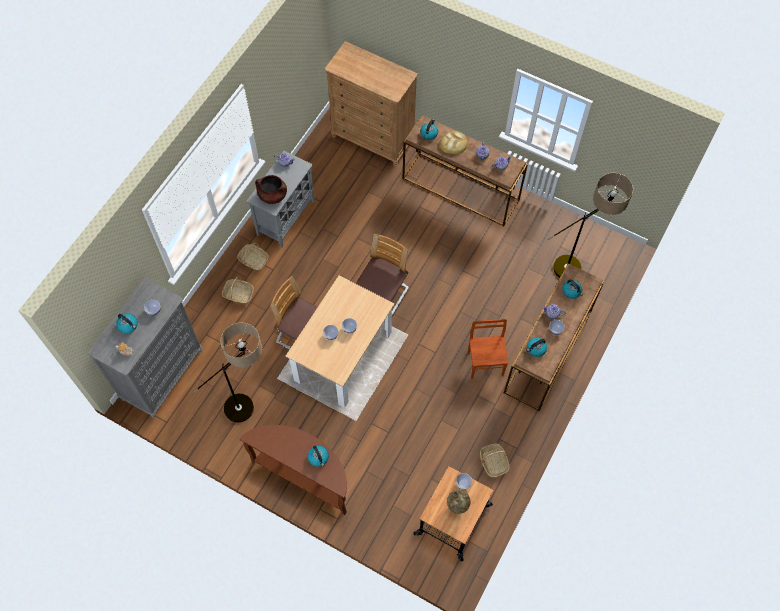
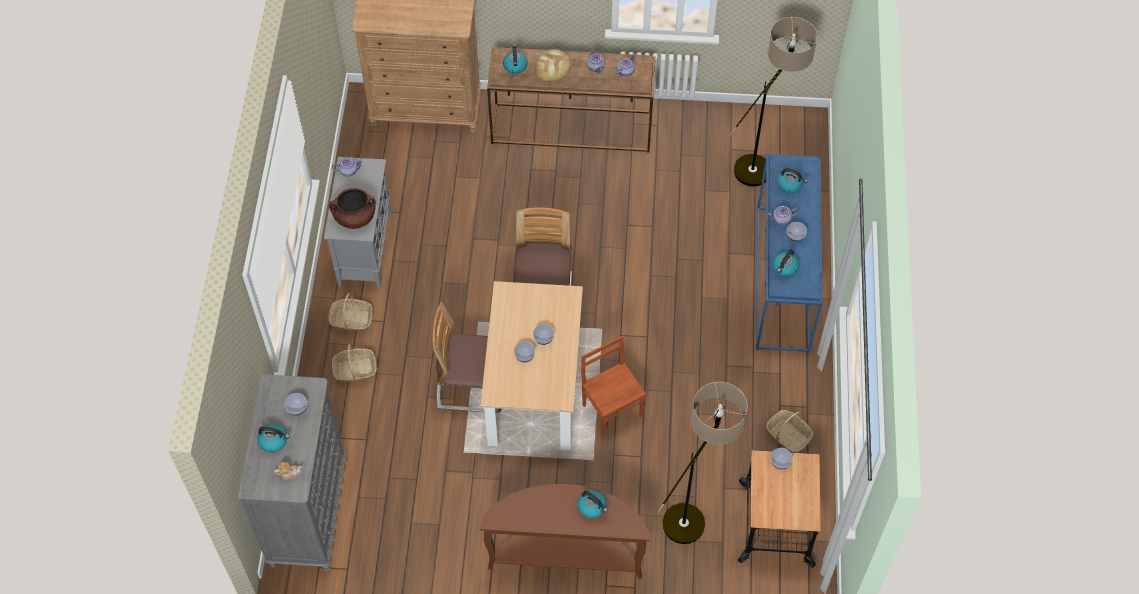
camera: 25 degrees left, 5 degrees down
(250, 404) = (446, 498): floor lamp -> floor lamp (694, 512)
(457, 506) = (787, 492): beige vase -> none
(486, 363) = (715, 323): brown chair -> brown chair (612, 409)
(548, 352) = (783, 279): brown console table -> blue console table

